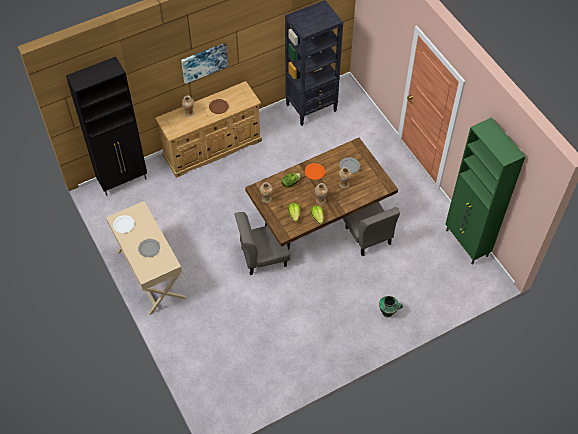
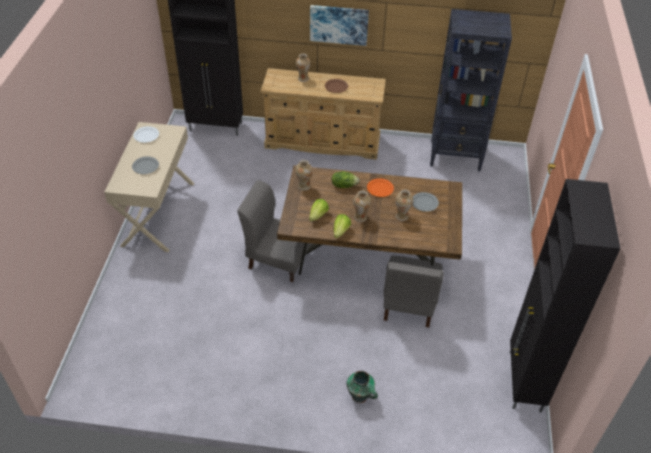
camera: 35 degrees right, 10 degrees down
(466, 244) = (524, 382): green cabinet -> black cabinet

